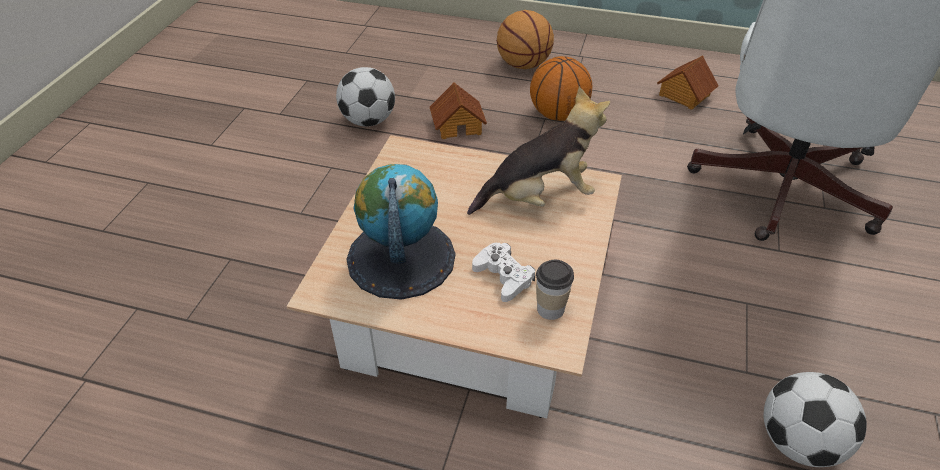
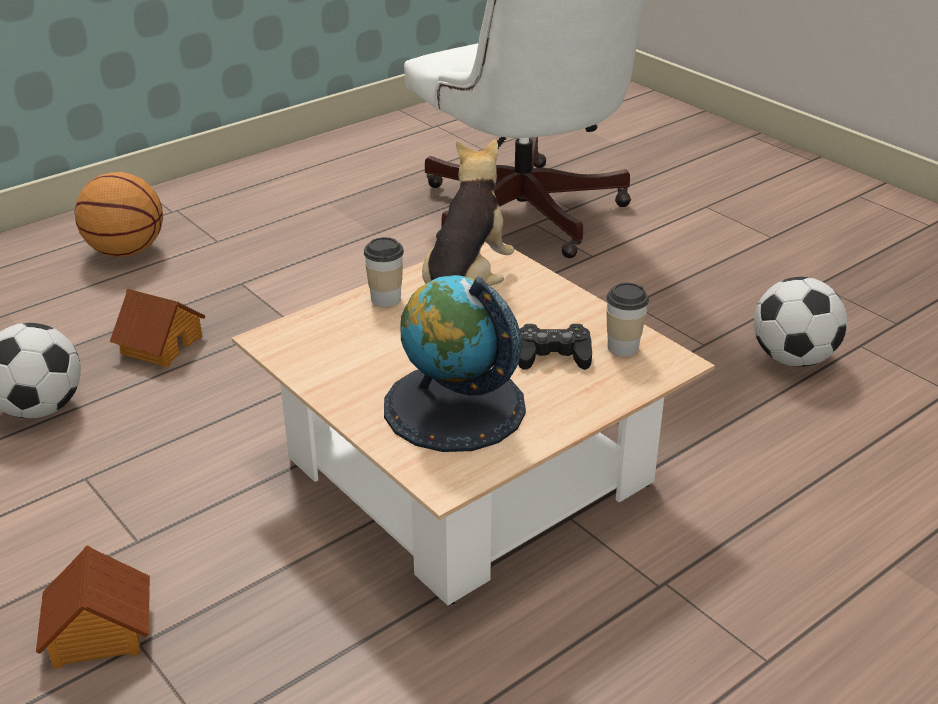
camera: 55 degrees left, 10 degrees down
(490, 169) = (386, 299): none -> cup
(503, 276) = (553, 355): white game controller -> black game controller
(558, 115) = (248, 272): basketball -> none
(683, 95) = (333, 190): toy house -> toy house (98, 633)

